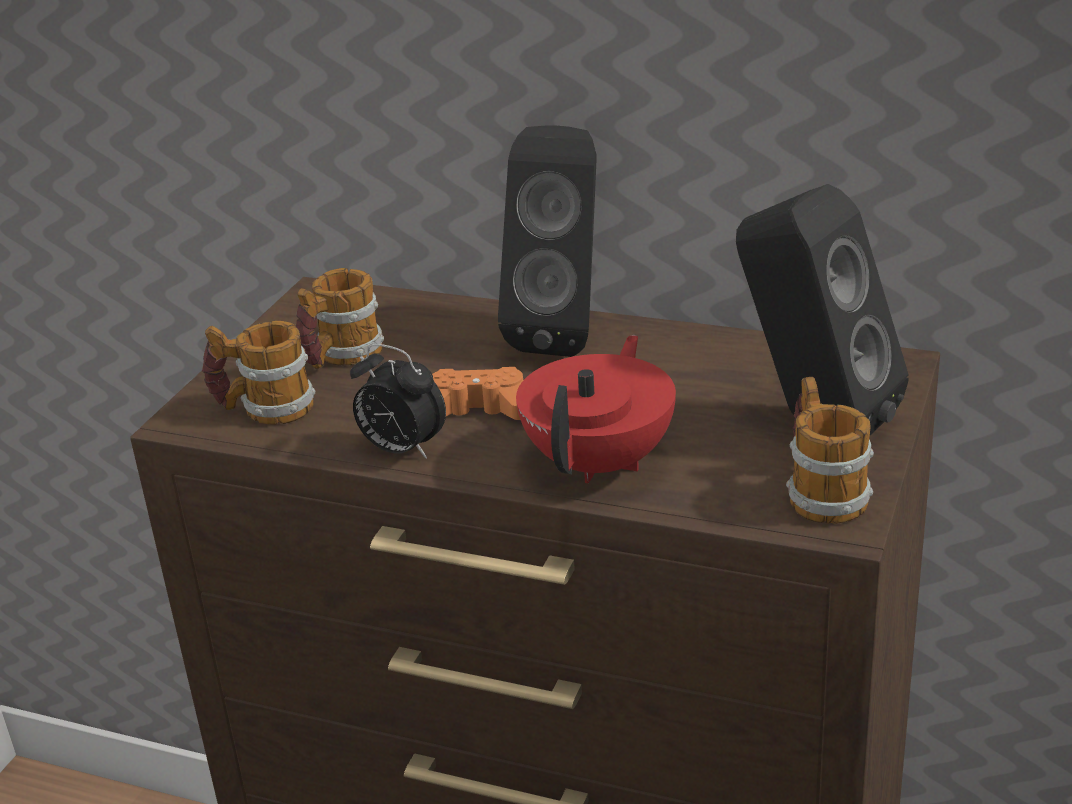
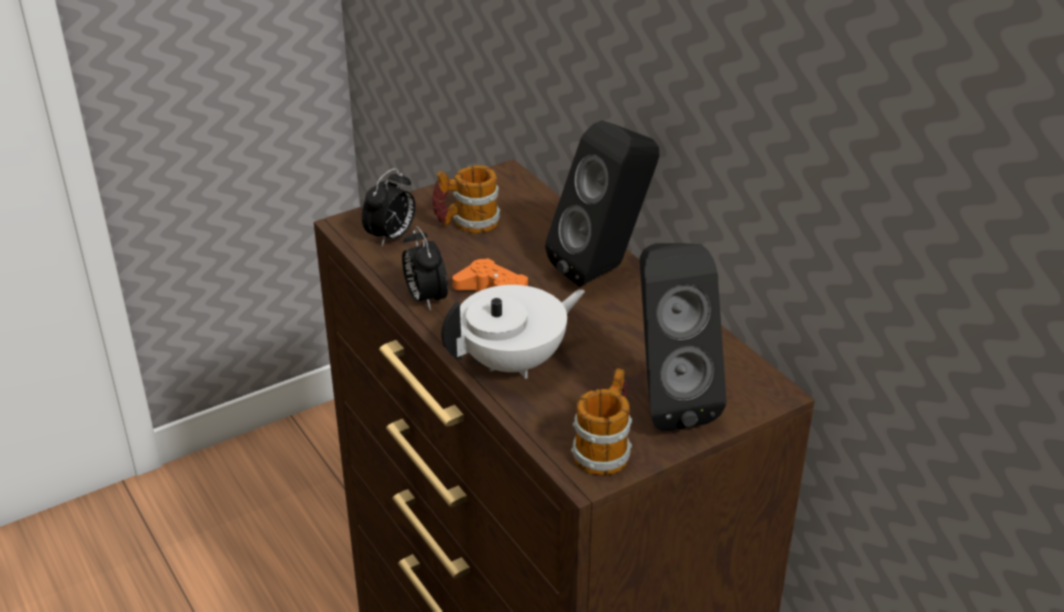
camera: 35 degrees right, 5 degrees up
(264, 409) = (391, 237): mug -> alarm clock
(601, 462) = (514, 362): red teapot -> white teapot

